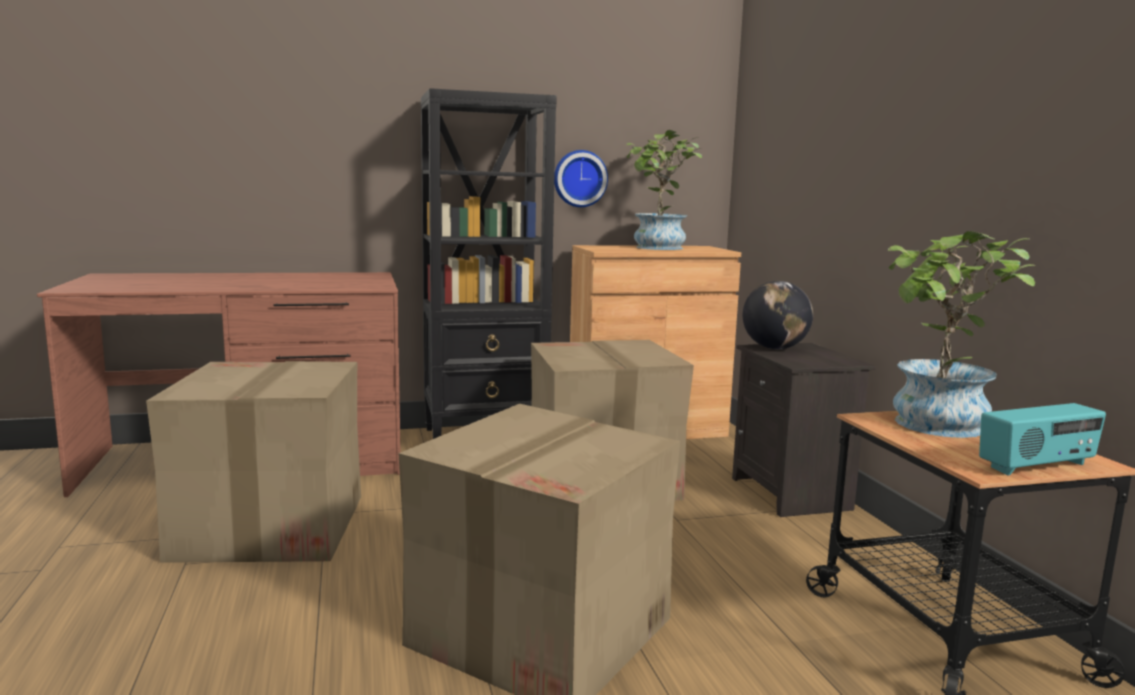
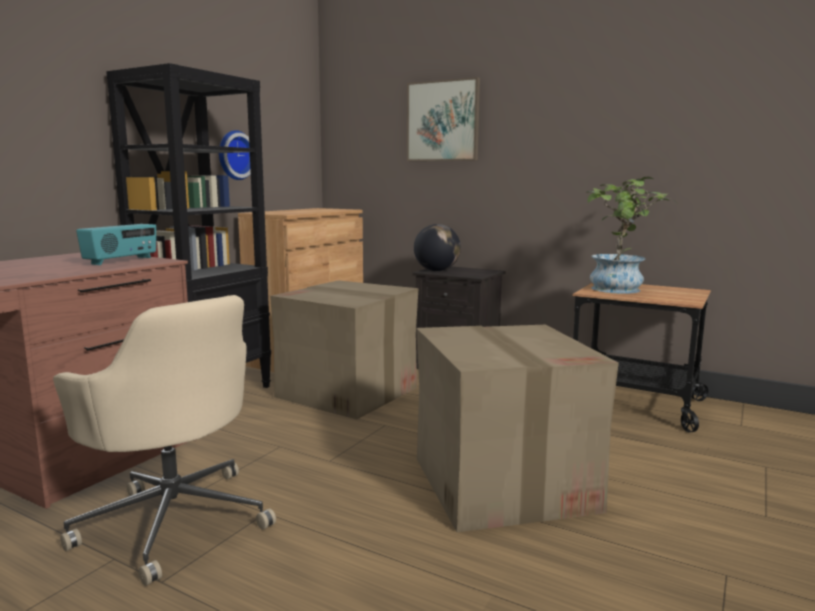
camera: 45 degrees left, 0 degrees up
(270, 527) = (174, 519): cardboard box -> beige office chair
(658, 248) = (306, 210): potted plant -> none
(835, 130) = (443, 121): none -> picture
(1037, 466) = (691, 296): radio -> radio (121, 261)

